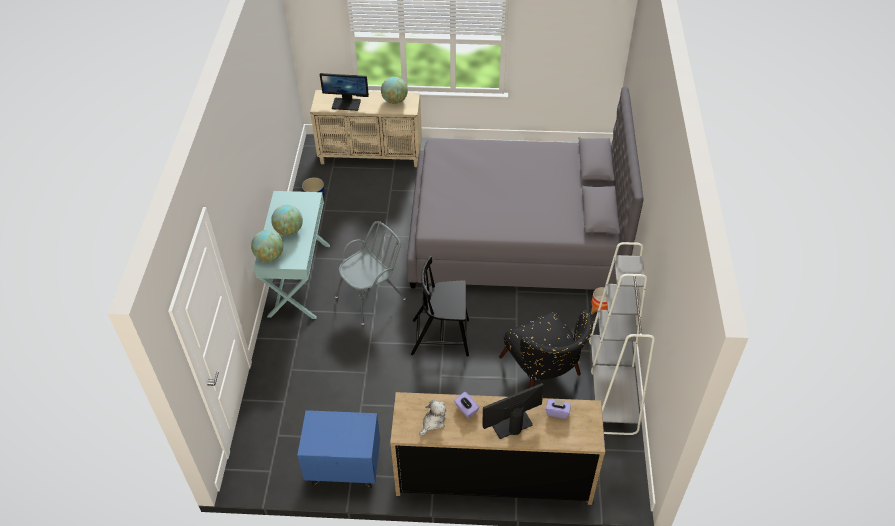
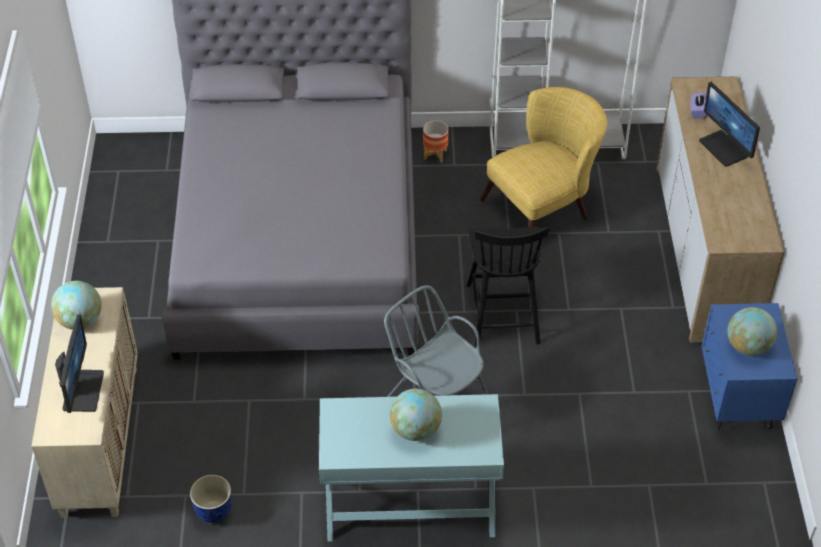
camera: 95 degrees left, 0 degrees up
(269, 256) = (476, 447): globe -> globe (748, 346)
(433, 422) = (743, 214): plush toy -> none
(466, 409) = (716, 186): purple tissue box -> none
(544, 372) = (544, 206): black armchair -> yellow armchair

